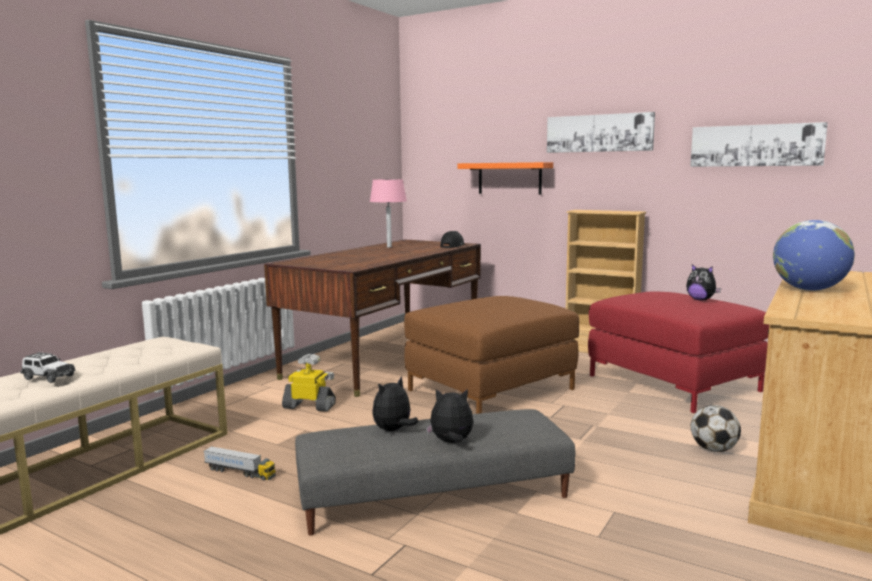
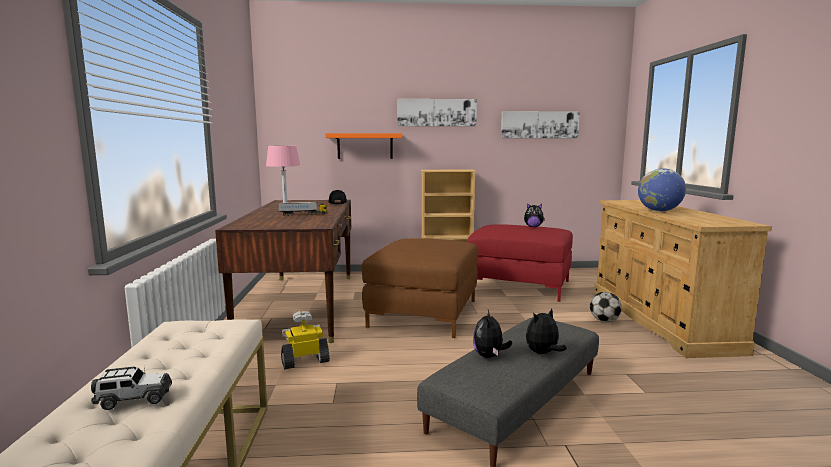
camera: 35 degrees left, 0 degrees up
(240, 472) = (343, 439): toy truck -> toy truck (303, 214)

